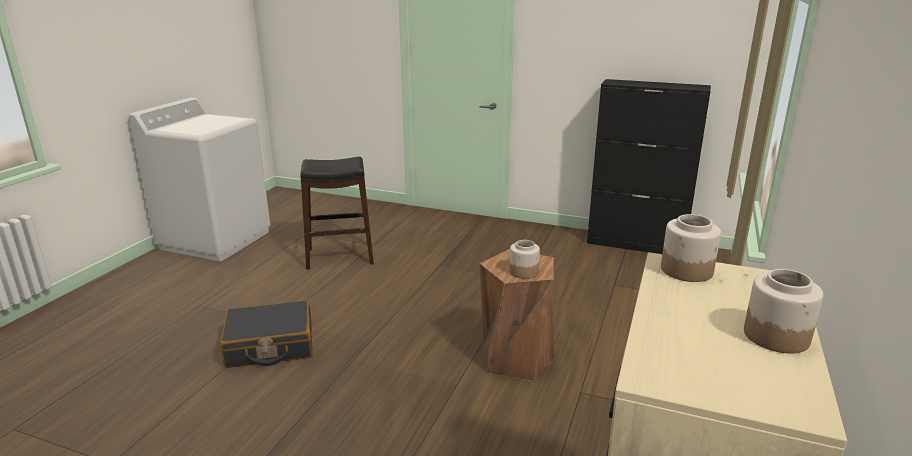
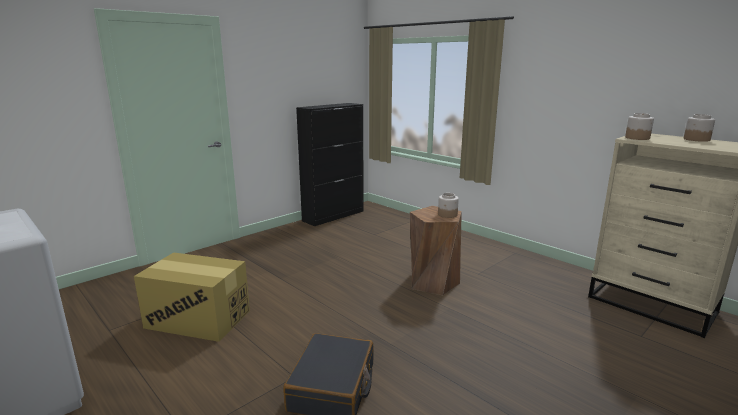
camera: 65 degrees left, 5 degrees down
(340, 256) = (198, 319): black stool -> cardboard box

